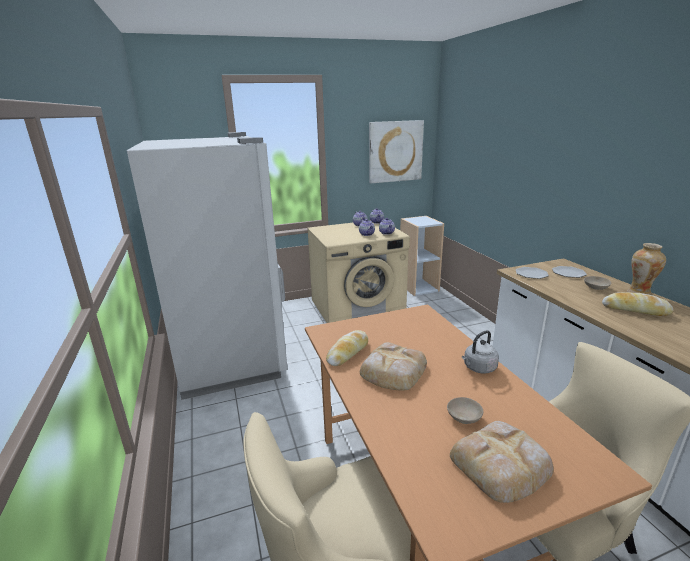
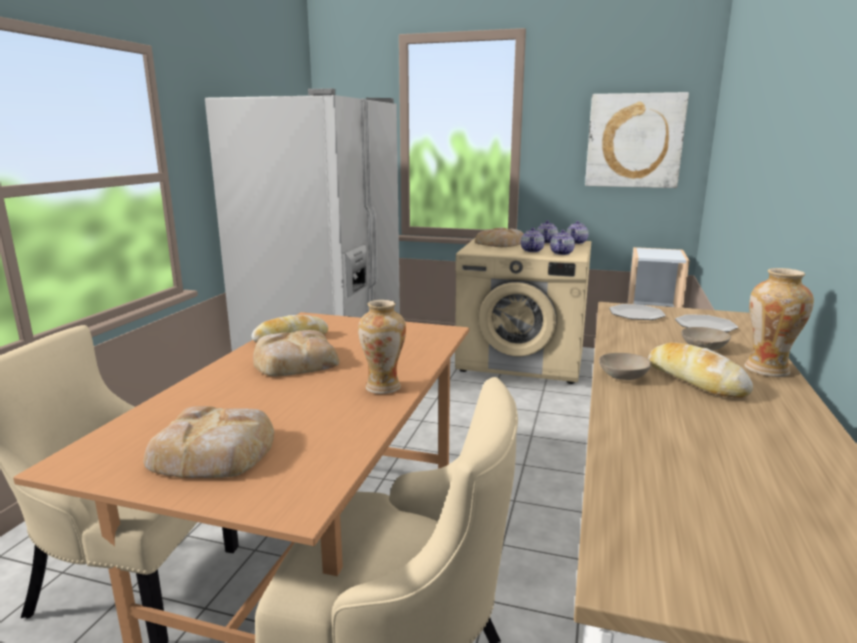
camera: 35 degrees right, 5 degrees down
(337, 232) = (501, 243): none -> bread
(465, 417) = (272, 412): beige bowl -> beige bowl (625, 376)
(478, 368) = (383, 387): grey kettle -> vase

